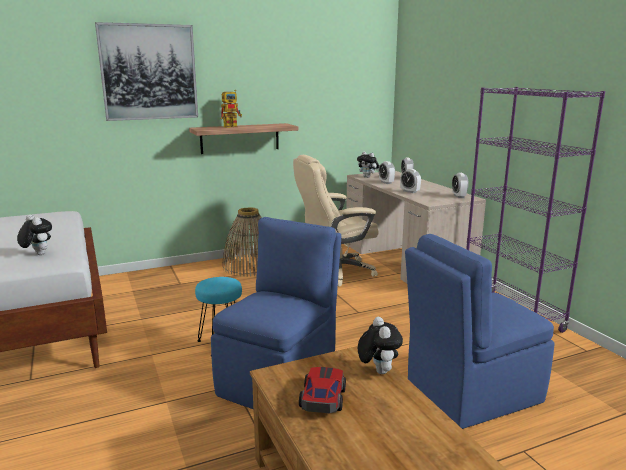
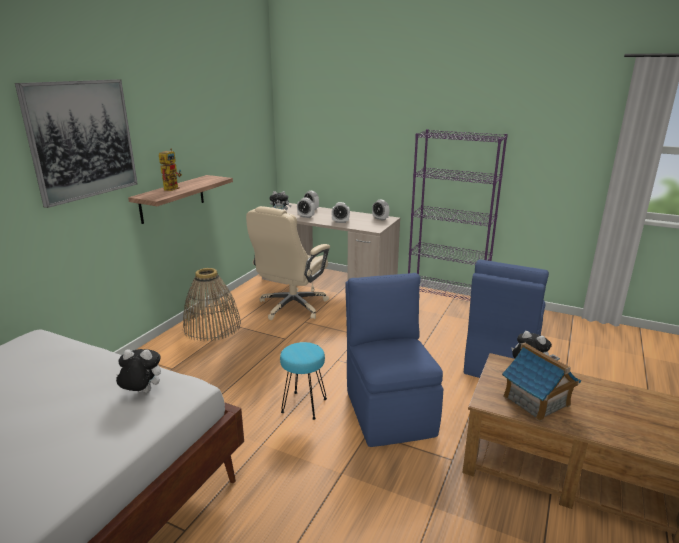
camera: 40 degrees left, 5 degrees up
(322, 398) = (536, 401): toy car -> toy house

